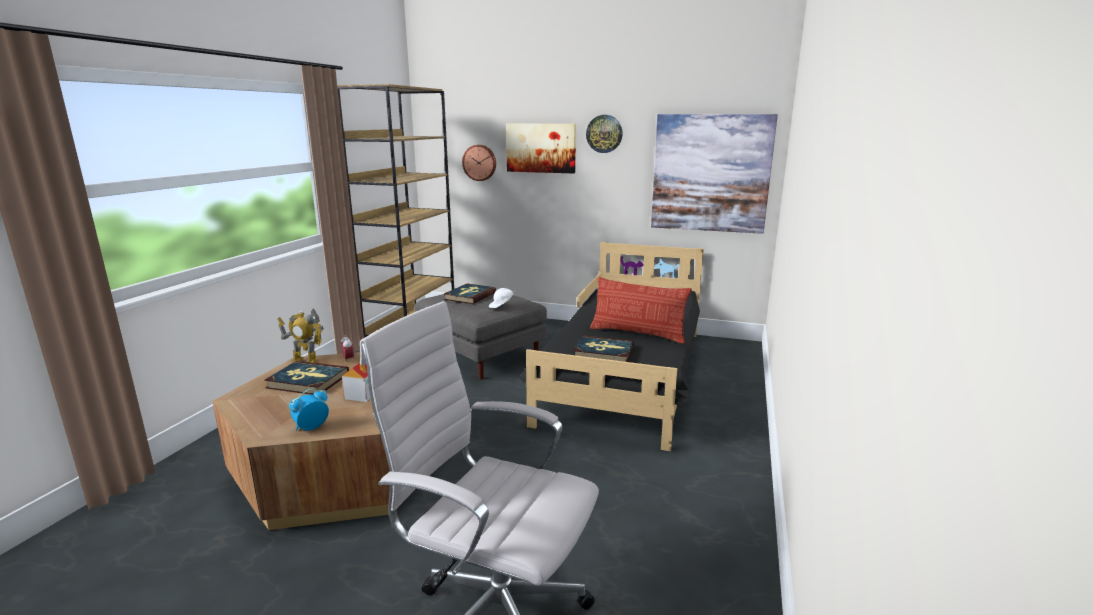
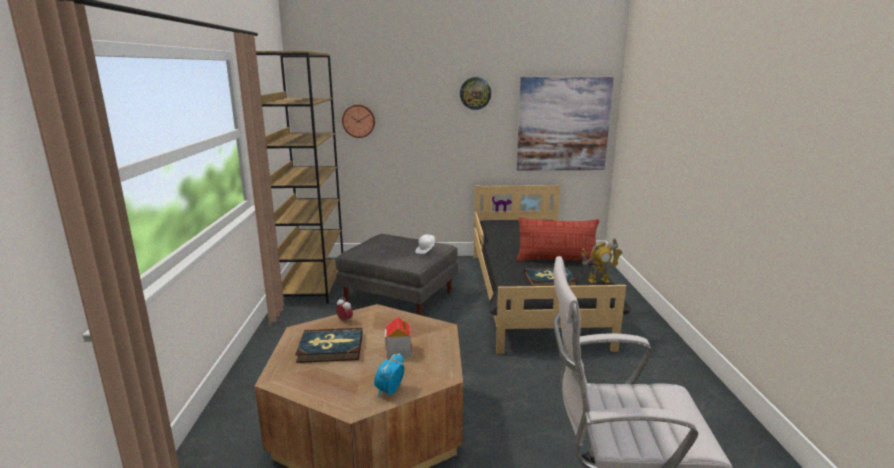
camera: 20 degrees left, 0 degrees up
(305, 360) = (303, 328): toy robot -> toy robot (599, 281)
(470, 296) = (388, 245): book -> none
(541, 148) = (418, 106): picture -> none

